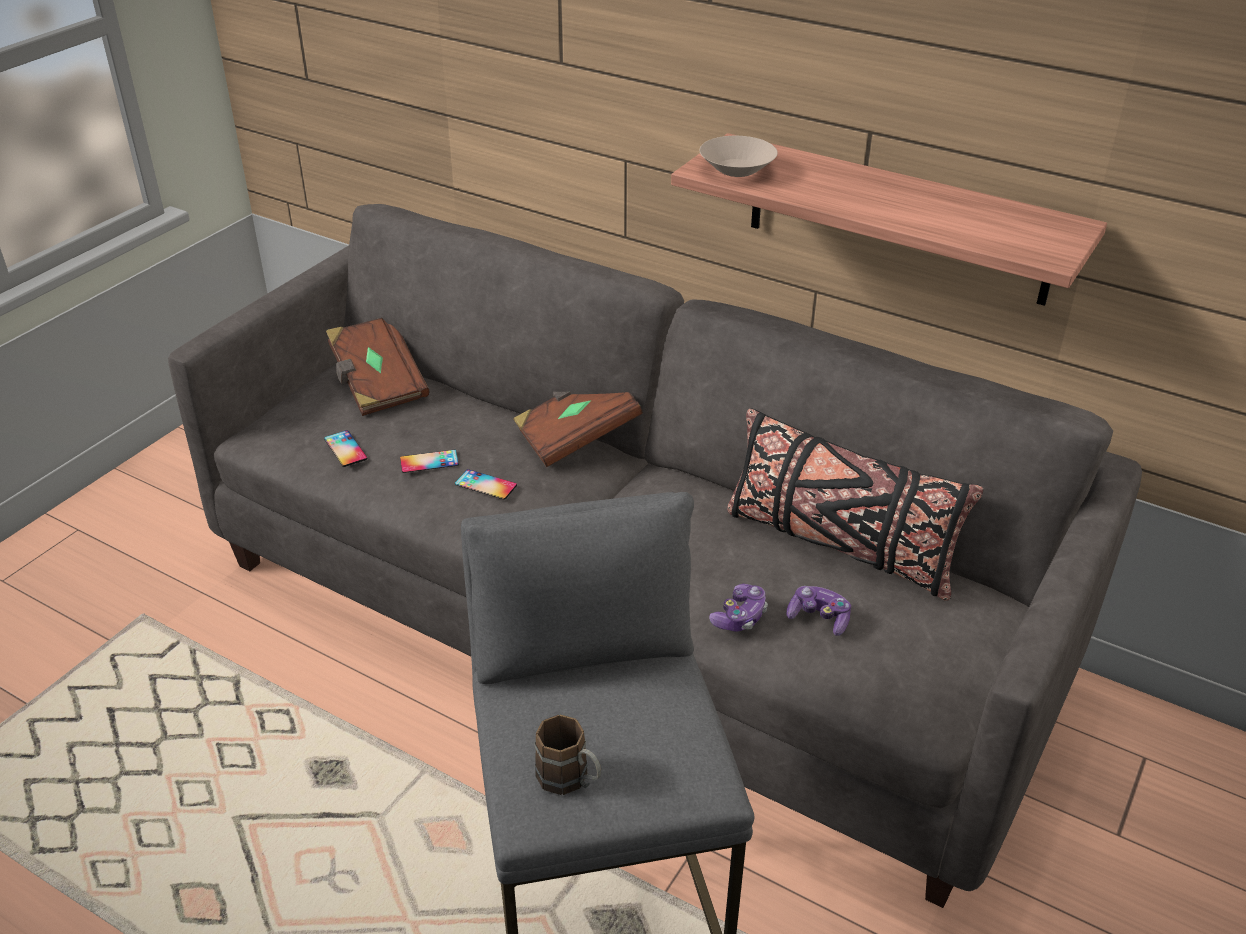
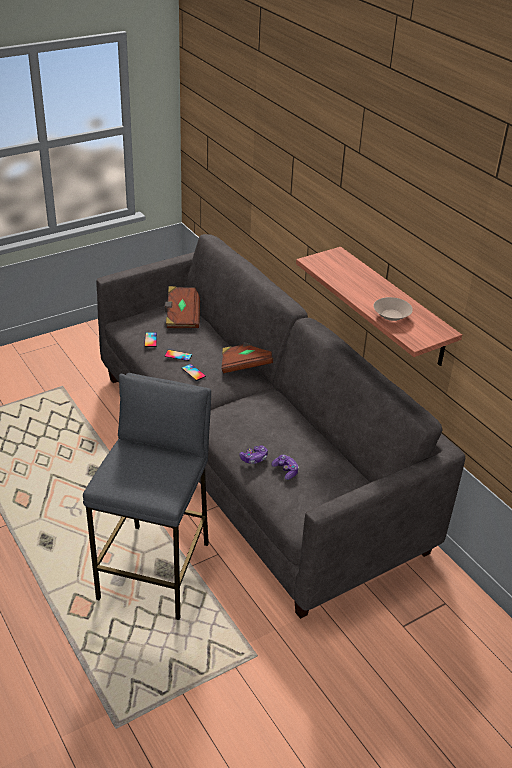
camera: 25 degrees right, 0 degrees up
(571, 781) = (121, 479): brown mug -> none
(738, 170) = (325, 265): beige bowl -> beige bowl (391, 316)
(839, 545) = (321, 446): black pillow -> none

